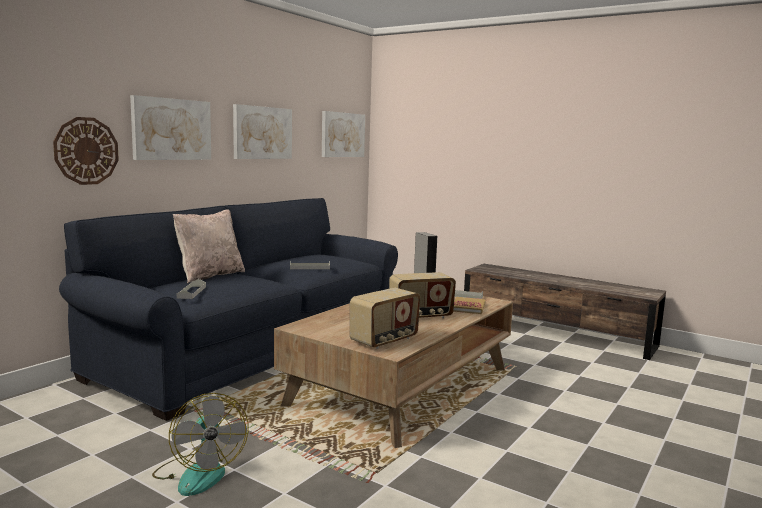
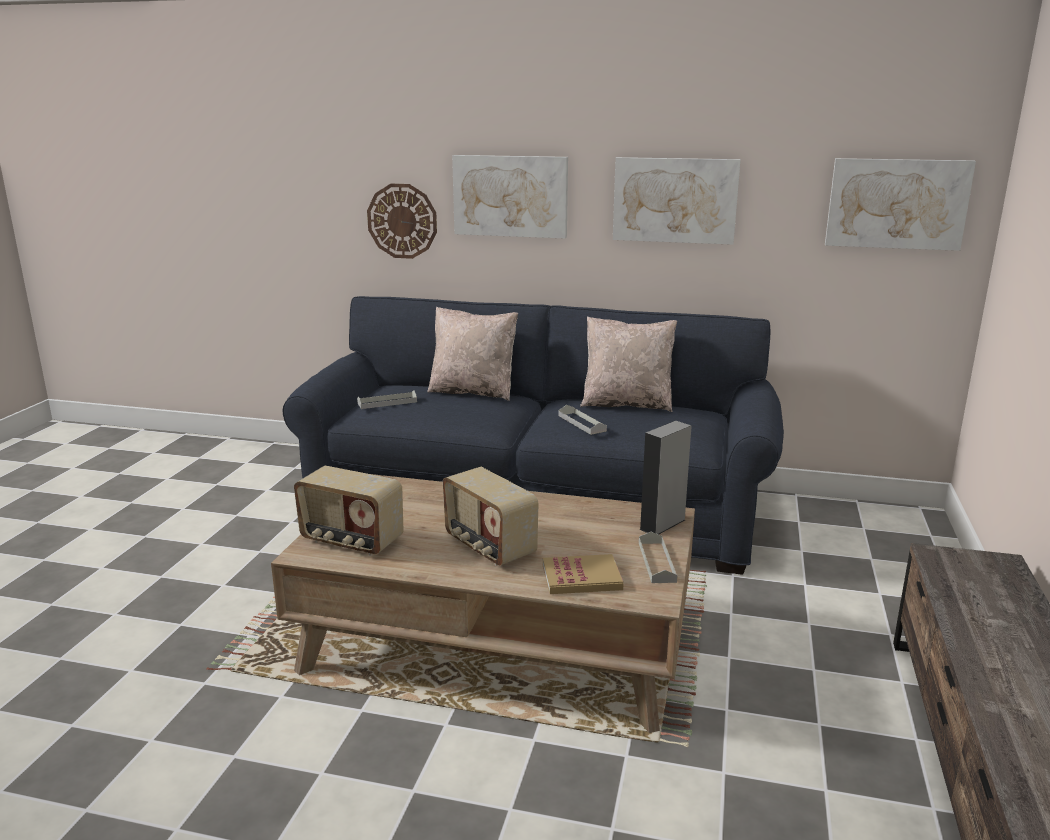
camera: 70 degrees right, 10 degrees up
(199, 473) = (212, 570): fan -> none
(292, 258) = (627, 404): none -> beige pillow

